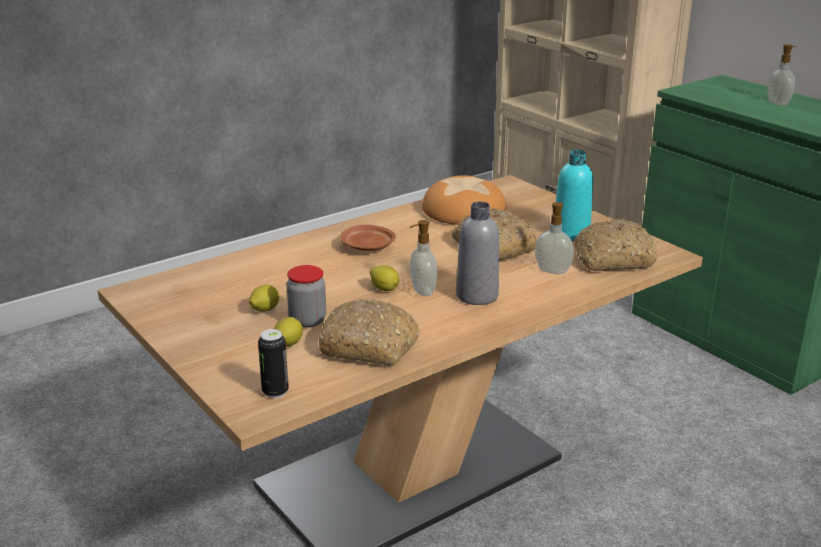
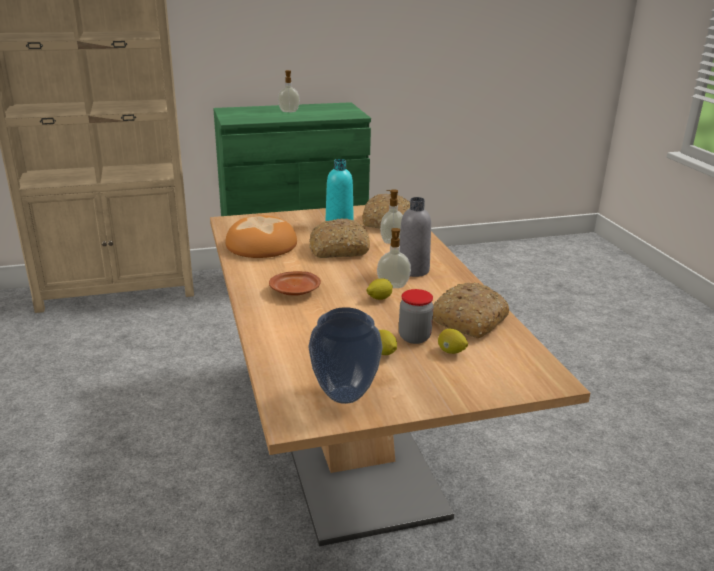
camera: 70 degrees left, 0 degrees up
(179, 305) = (346, 395): none -> vase
(275, 391) = (525, 368): can -> none

